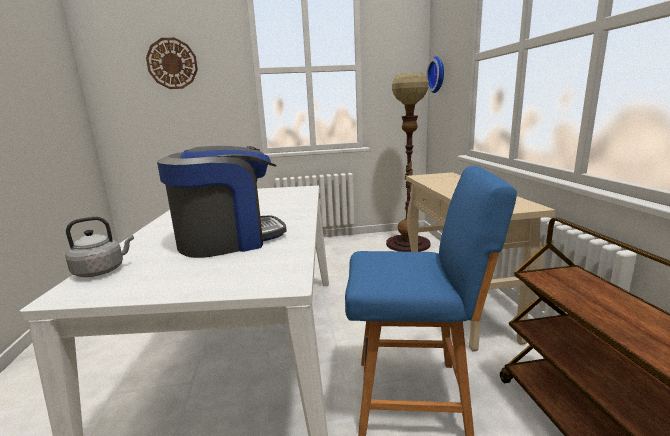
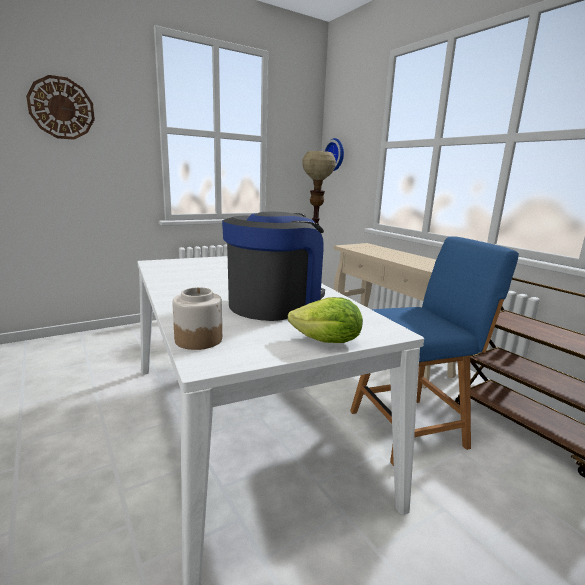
camera: 25 degrees left, 0 degrees up
(102, 271) = (198, 340): grey kettle -> jar
(200, 286) = (327, 342): none -> lettuce

